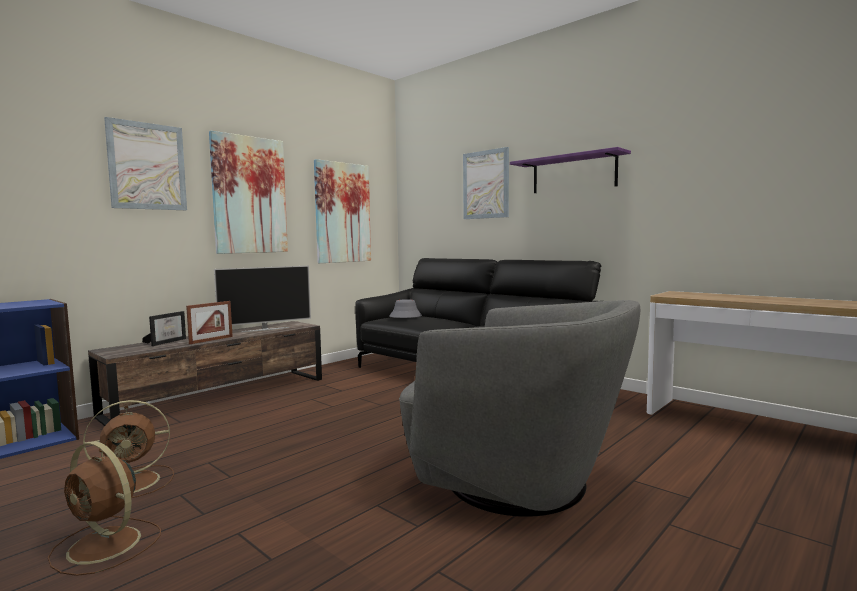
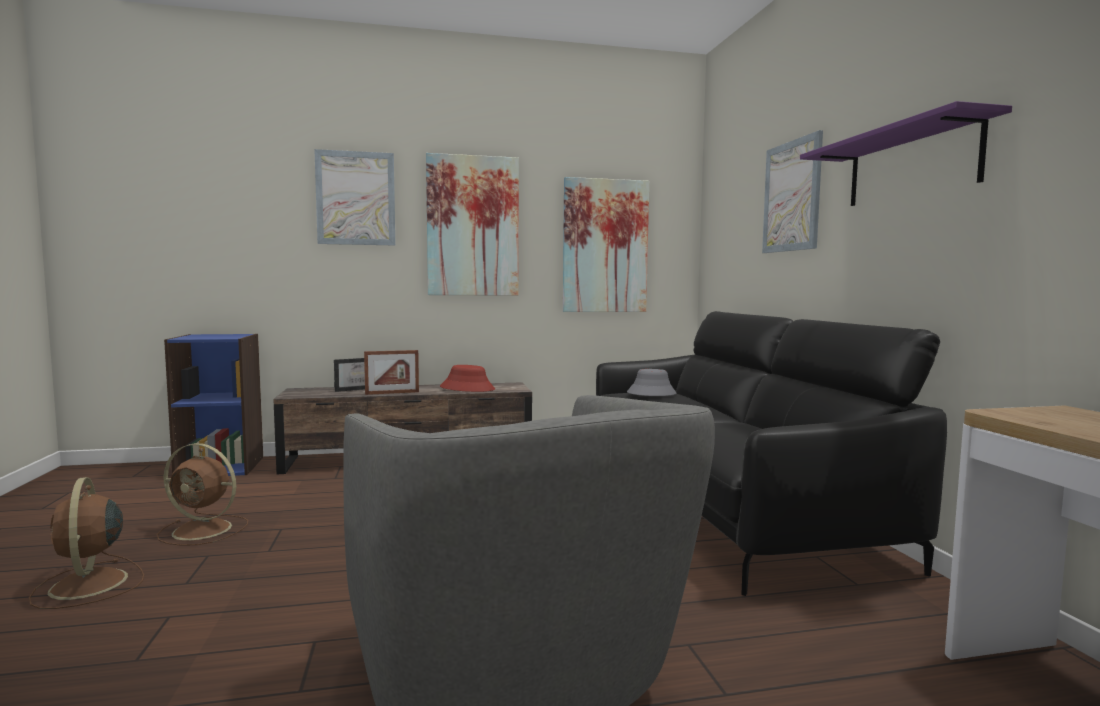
camera: 35 degrees right, 0 degrees up
(265, 329) = (467, 388): television -> red hat

